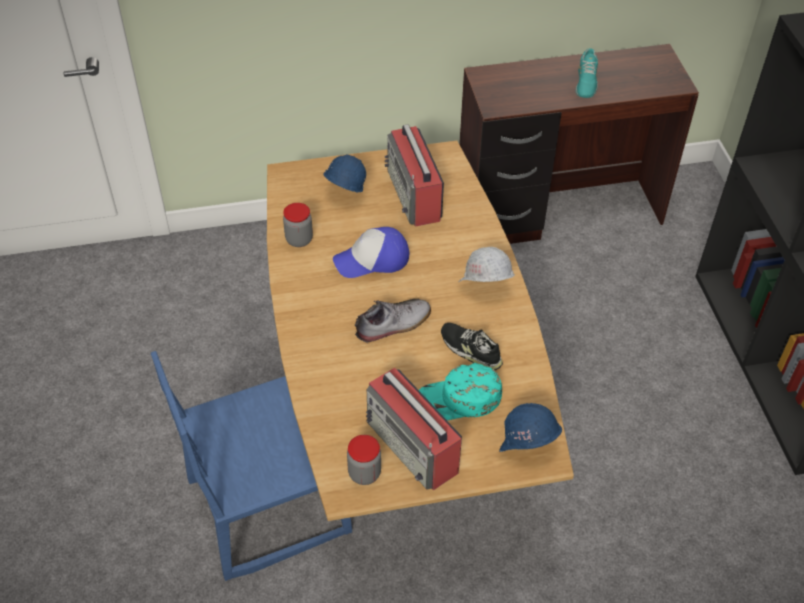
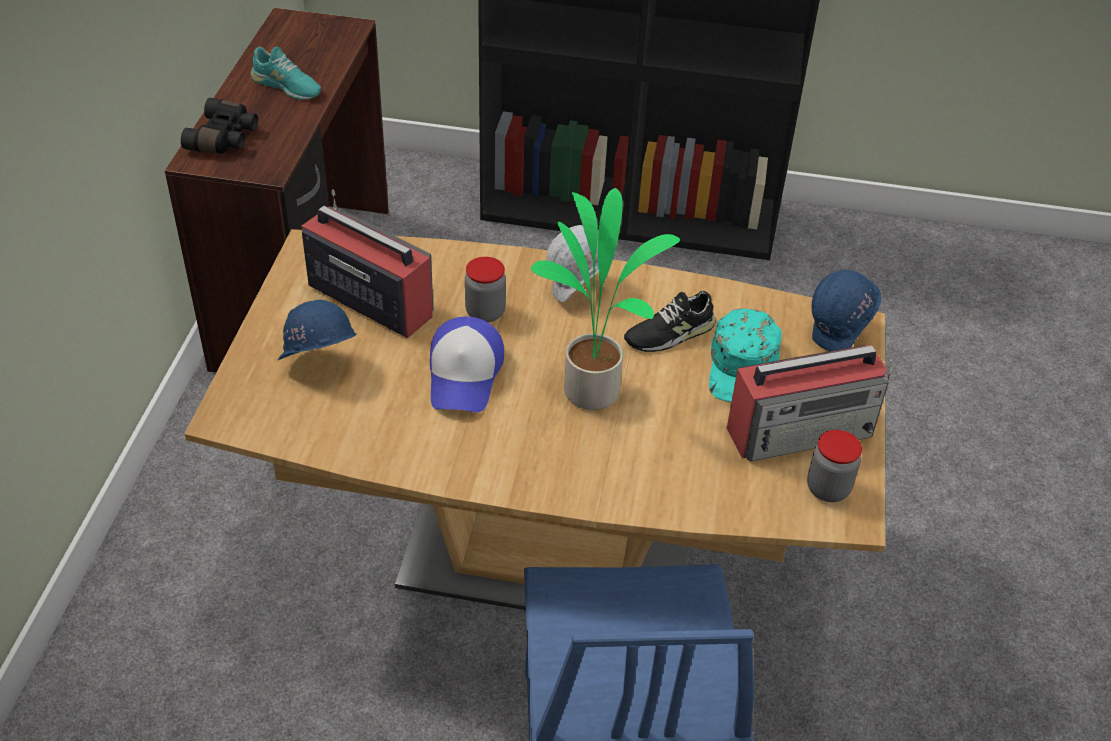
camera: 70 degrees left, 5 degrees down
(299, 239) = (376, 440): jar -> jar (485, 312)
(393, 324) = (593, 389): shoe -> potted plant
(414, 195) = (369, 299): radio -> radio turned 150 degrees counterclockwise
(511, 78) = (225, 138): none -> black binoculars

